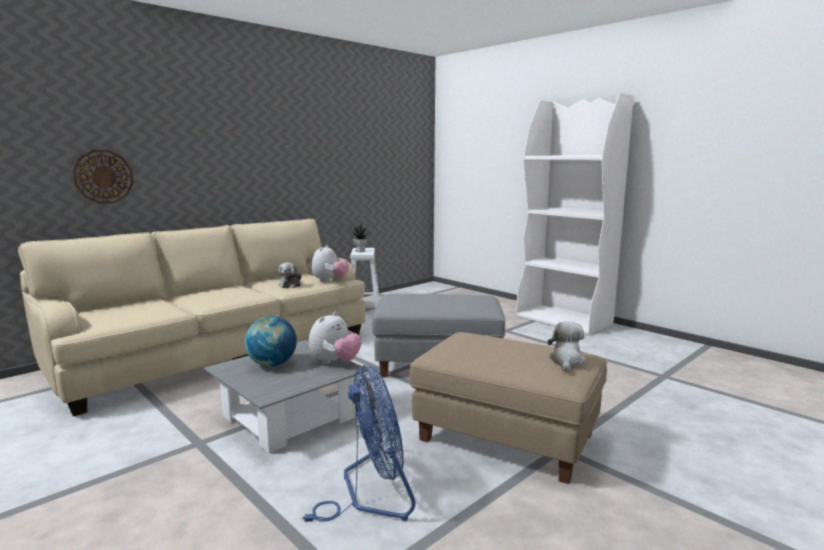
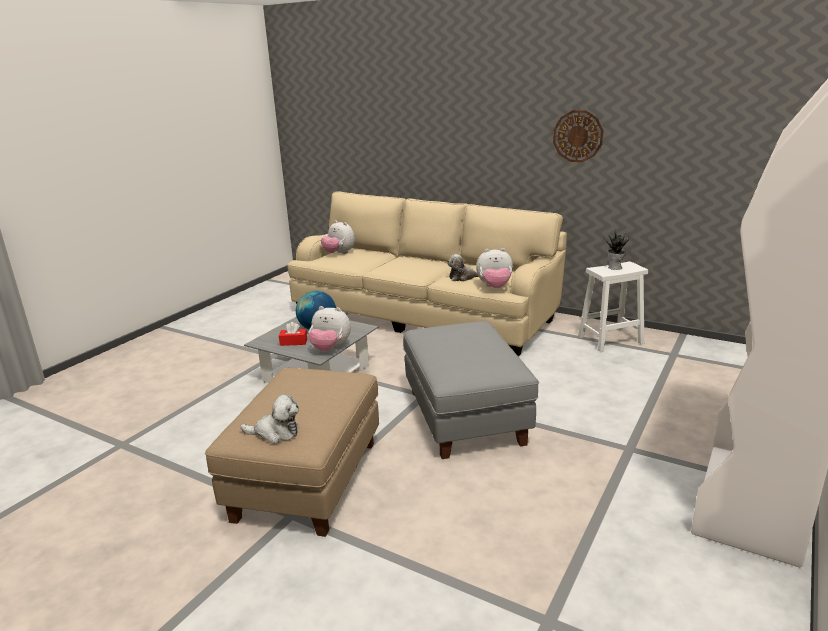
camera: 75 degrees right, 10 degrees up
(101, 315) = (339, 253): none -> plush toy
(103, 176) = (398, 147): wall clock -> wall clock (578, 136)
(294, 378) = (293, 342): none -> red tissue box
(367, 490) = (219, 427): blue fan -> none

